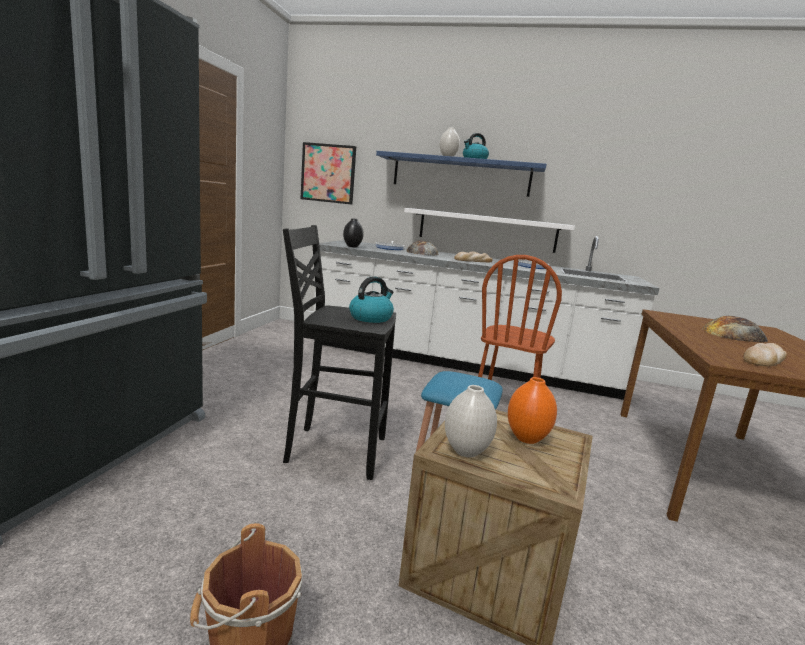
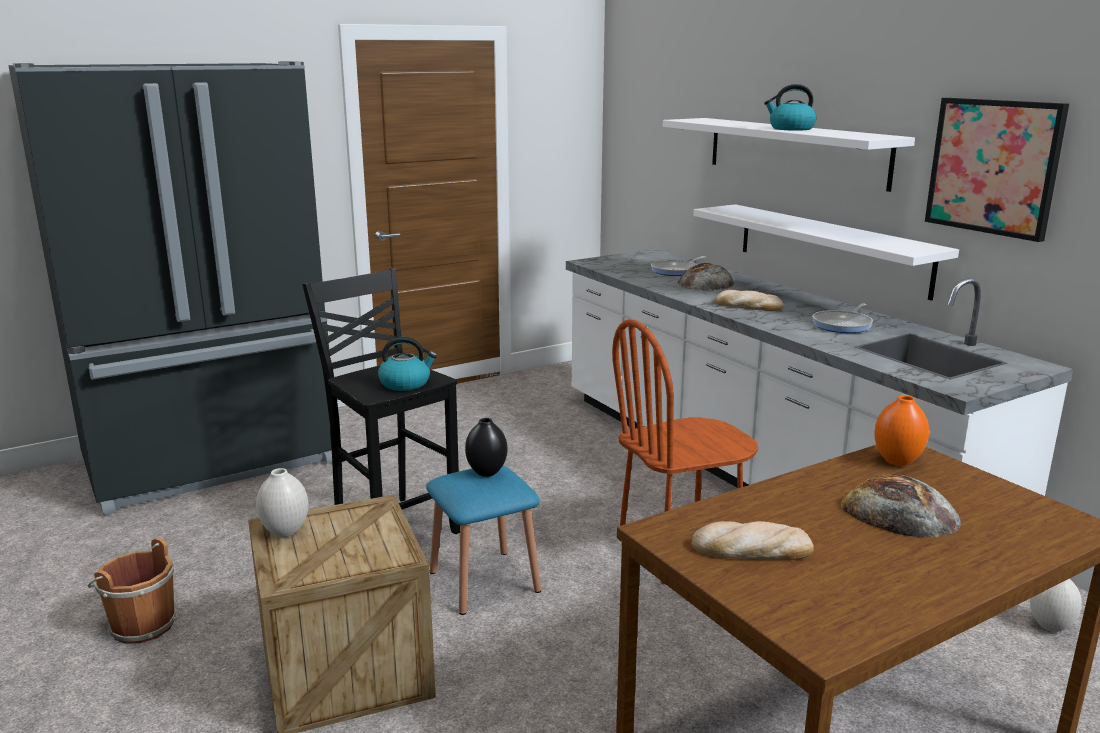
camera: 45 degrees right, 5 degrees up
(328, 173) = (643, 146): picture -> picture (994, 166)
(352, 246) = (611, 267): black vase -> black vase (486, 473)
(448, 157) = (754, 126): white vase -> white vase (1050, 626)
(461, 175) = (795, 151): blue shelf -> white shelf
(527, 439) = (358, 543): orange vase -> orange vase (897, 461)

